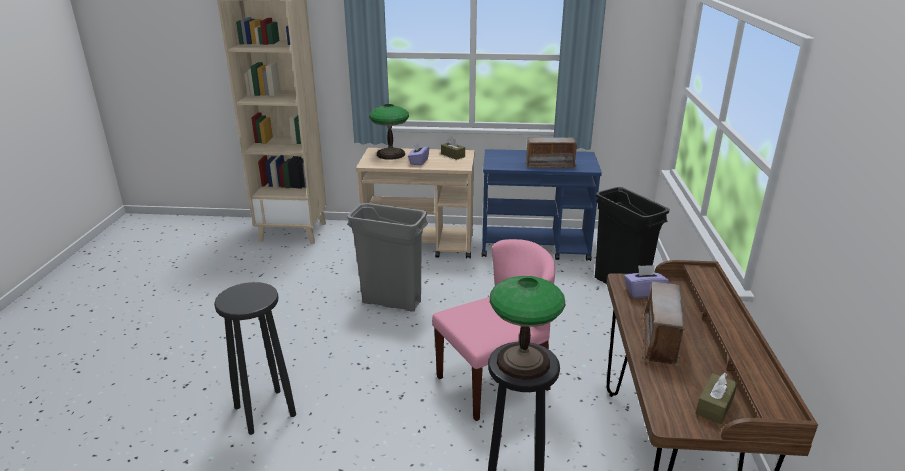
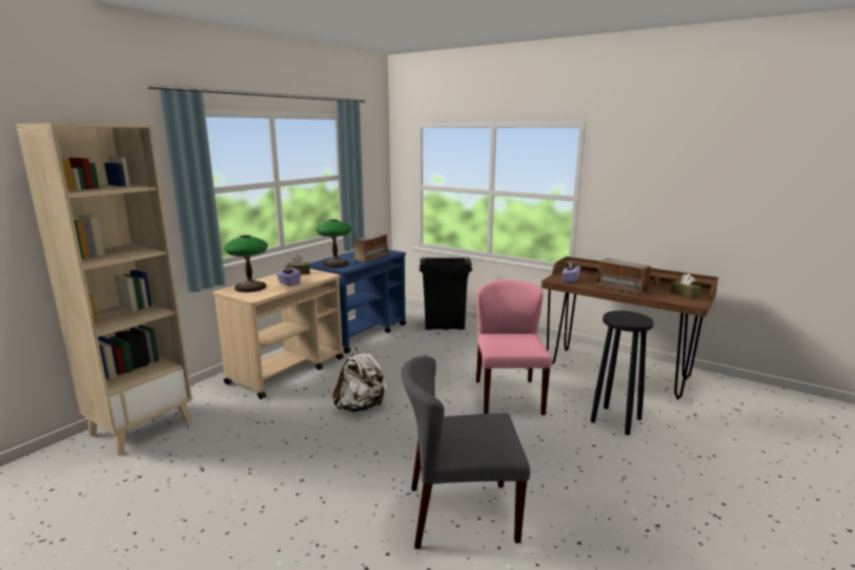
camera: 60 degrees left, 10 degrees down
(266, 411) = (461, 514): black stool -> grey chair
(392, 302) = (361, 406): grey trash can -> white backpack
(523, 362) = (628, 318): table lamp -> table lamp (336, 264)

